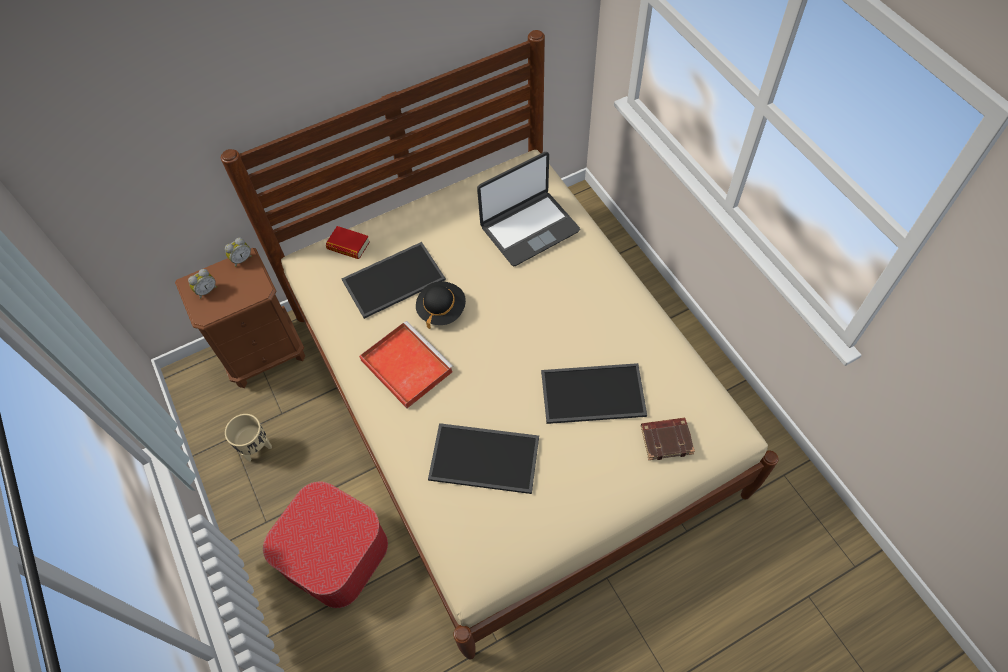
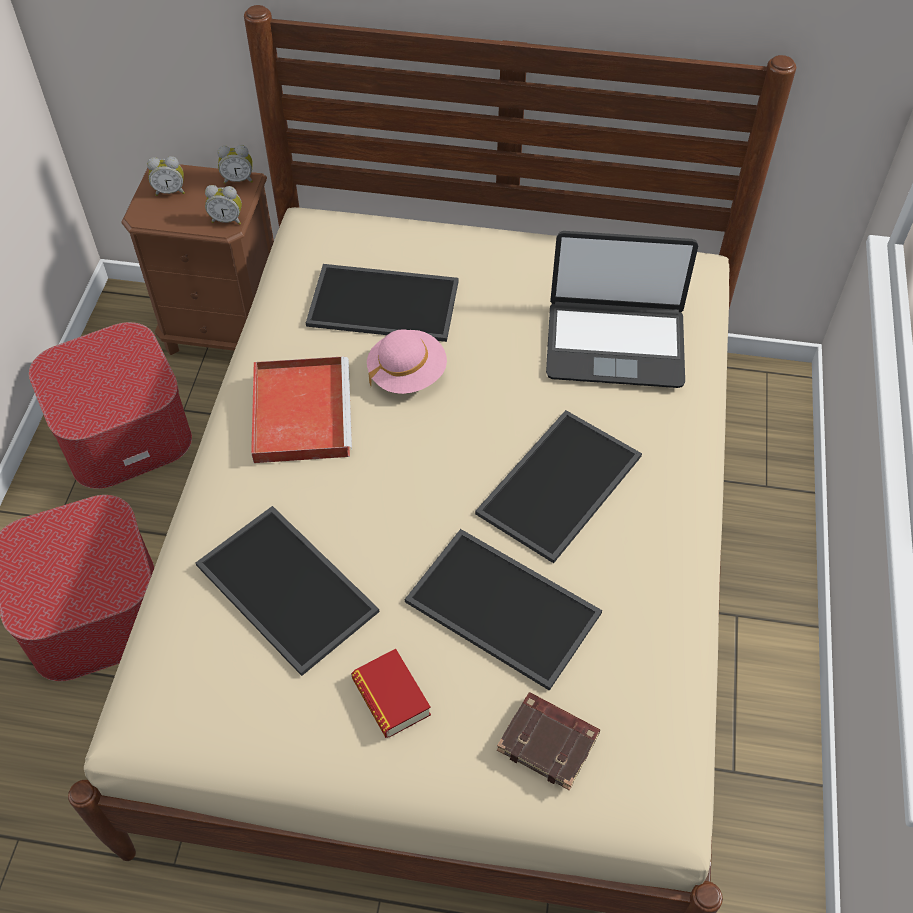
camera: 35 degrees right, 5 degrees down
(256, 448) = (123, 430): beige planter -> ottoman
(258, 287) = (227, 219): none -> alarm clock
(348, 245) = (369, 233): book -> book (391, 697)
(441, 310) = (407, 374): black hat -> pink hat
(567, 317) = (560, 487): none -> tray

